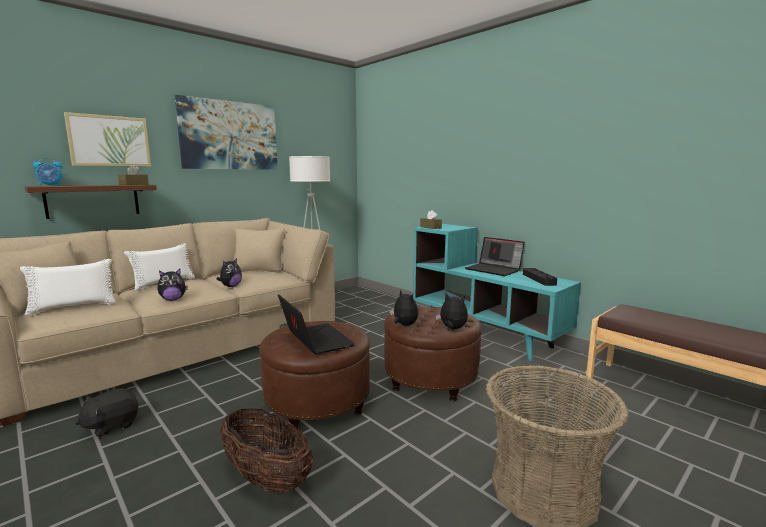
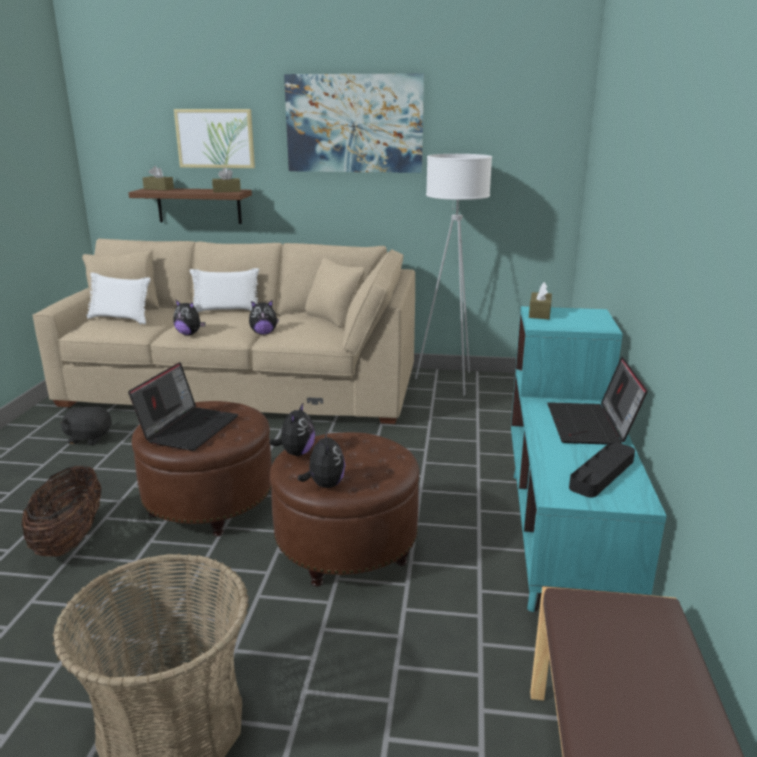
camera: 50 degrees right, 10 degrees up
(51, 185) = (158, 189): alarm clock -> brown tissue box

